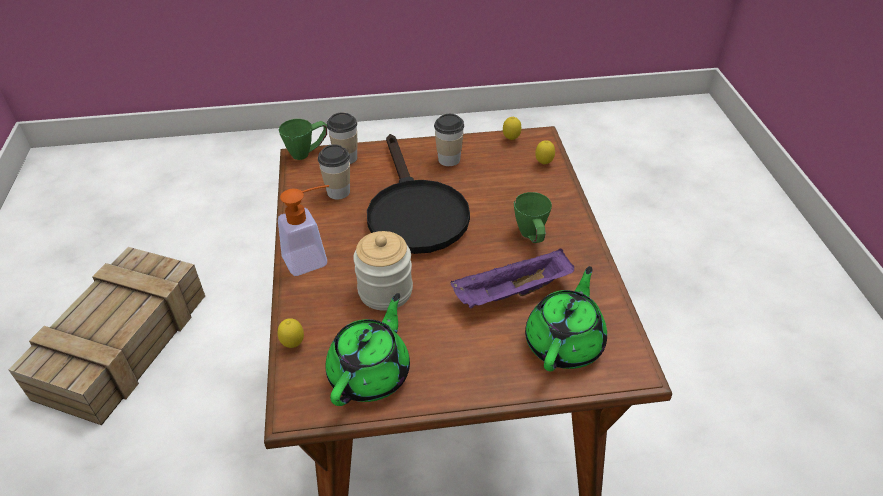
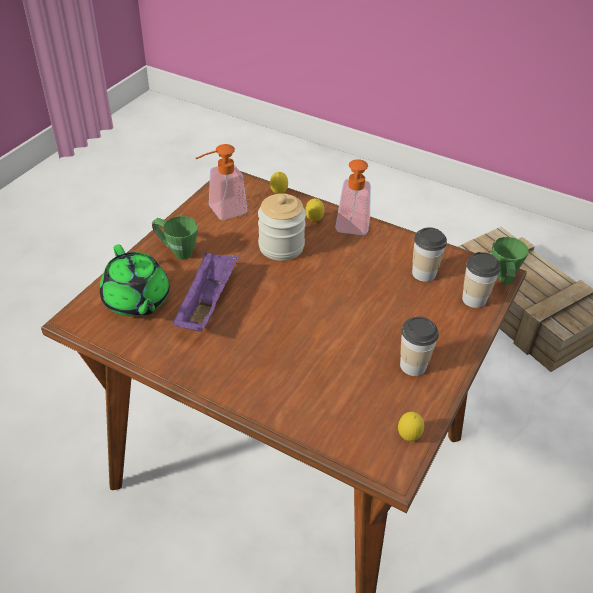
camera: 125 degrees right, 0 degrees up
(371, 373) = (221, 211): green teapot -> soap dispenser
(414, 212) = (354, 302): black frying pan -> none
(532, 238) = (248, 352): green mug -> green mug (176, 251)
(543, 163) = (341, 435): lemon -> lemon (314, 221)

